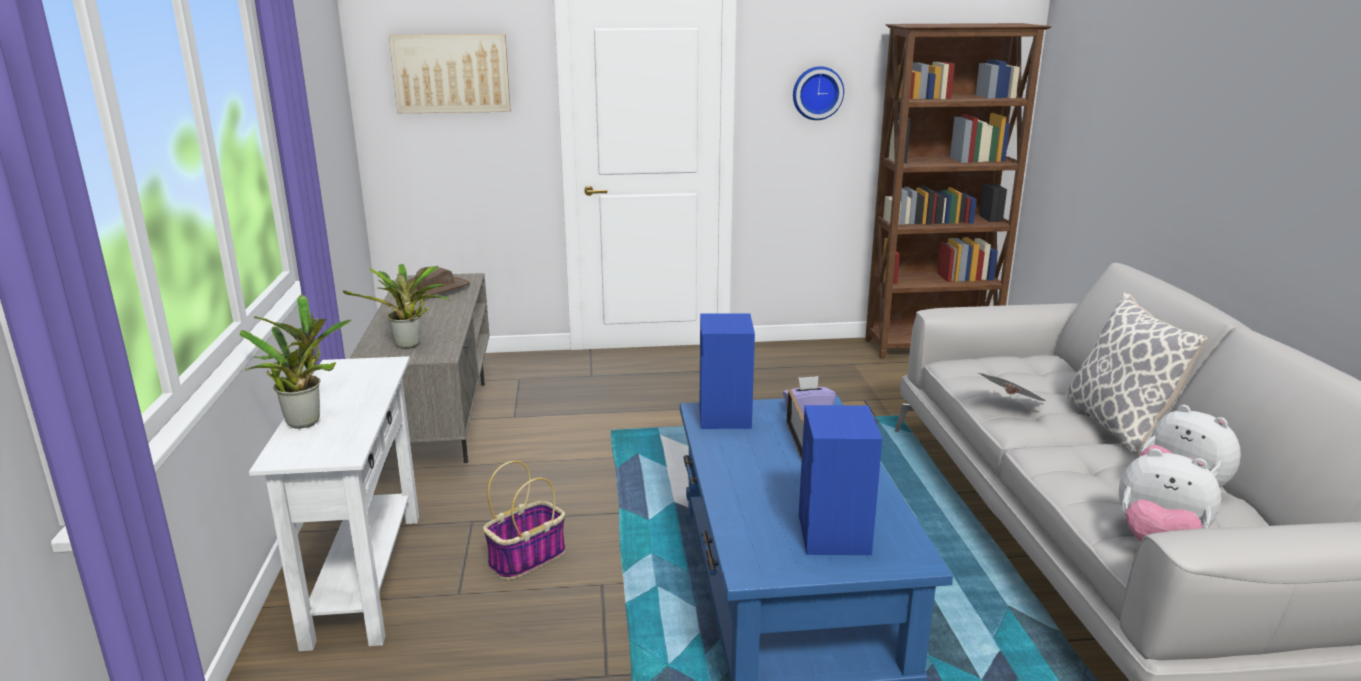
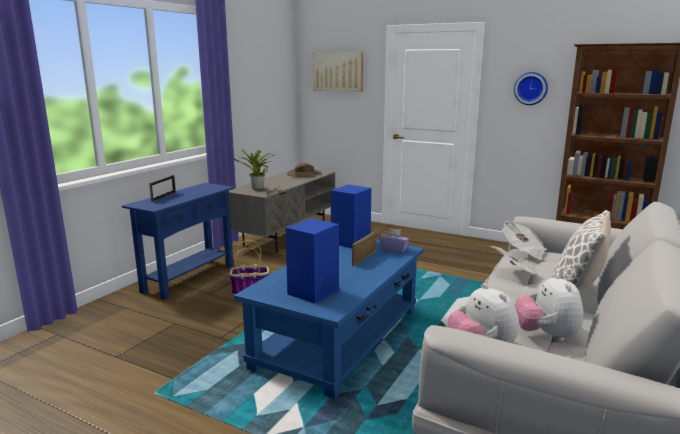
camera: 35 degrees right, 5 degrees down
(306, 420) = (163, 197): potted plant -> picture frame
(365, 577) = (189, 278): white console table -> blue console table
(964, 366) = (523, 251): none -> newspaper

